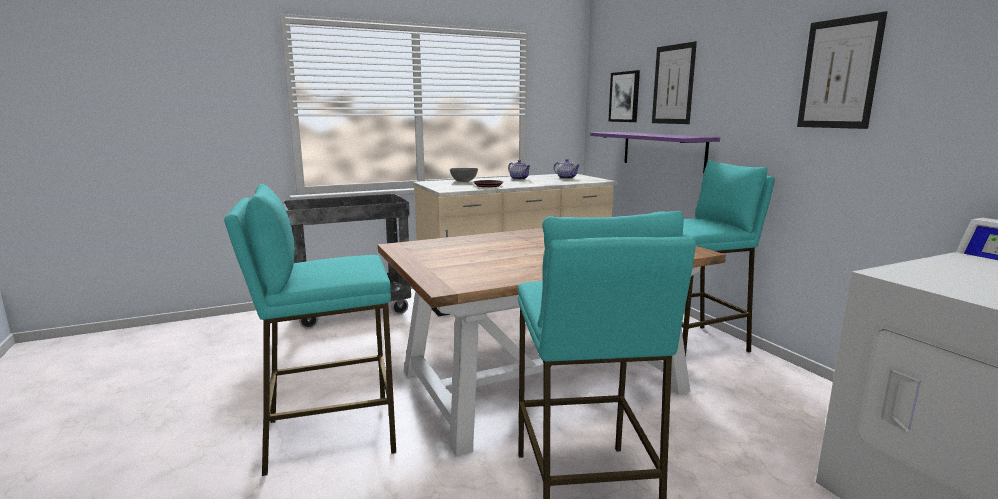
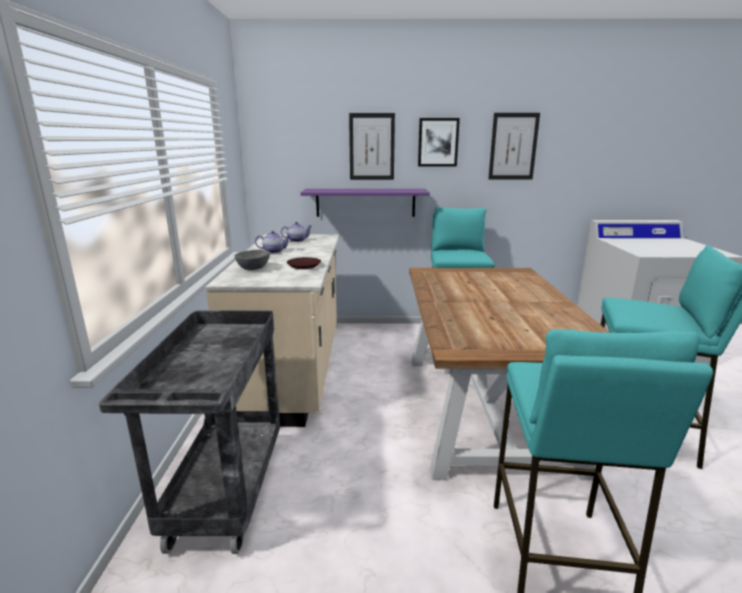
camera: 65 degrees left, 5 degrees up
(624, 97) = (308, 155): picture -> picture (438, 142)

